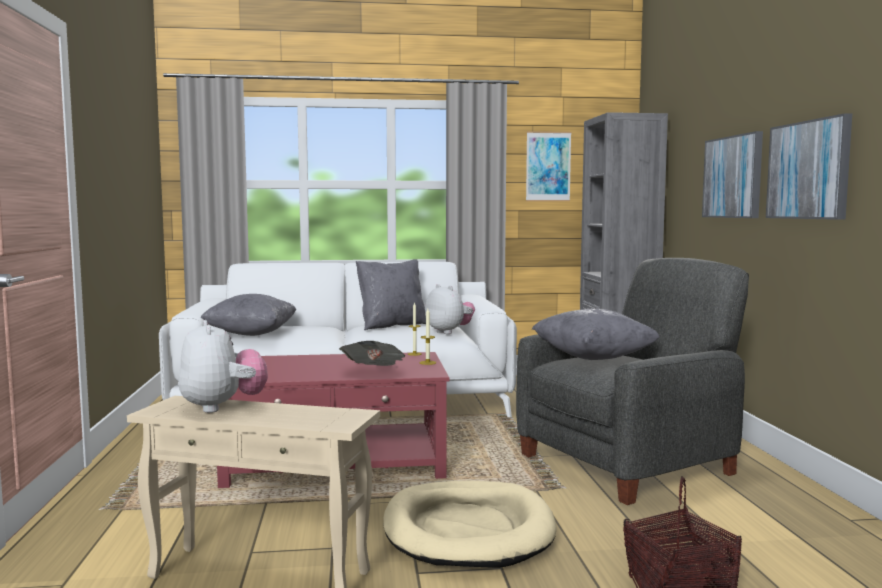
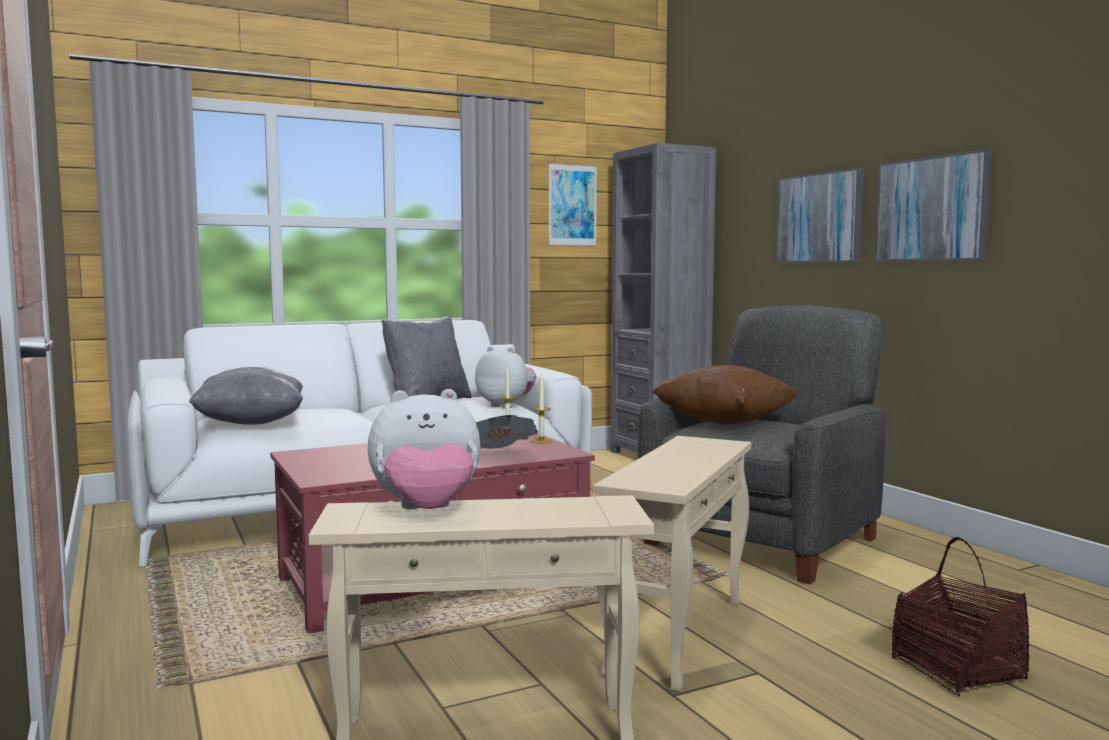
camera: 20 degrees left, 0 degrees up
(222, 407) = (427, 511): plush toy -> plush toy turned 120 degrees clockwise
(468, 530) = (677, 637): beige dog bed -> beige side table
(593, 357) = (724, 422): grey pillow -> brown pillow

